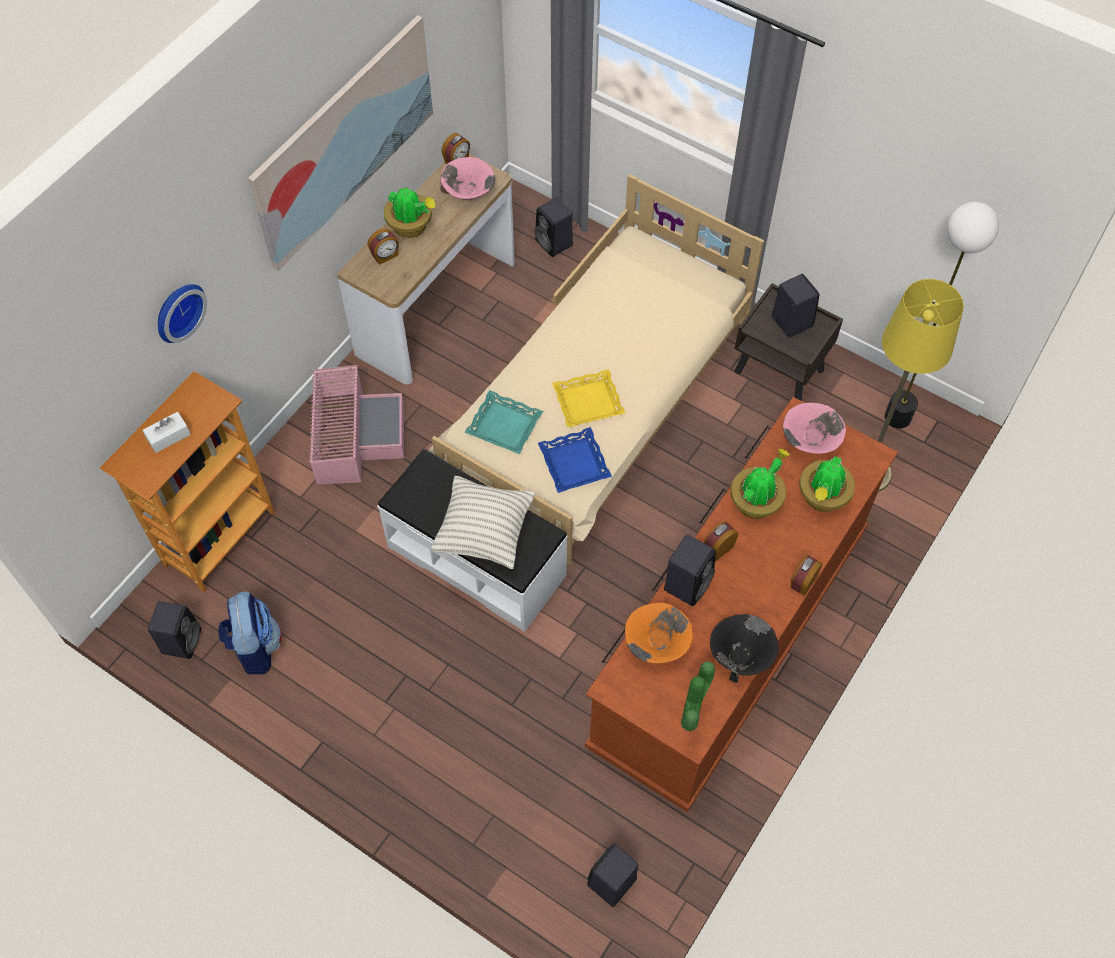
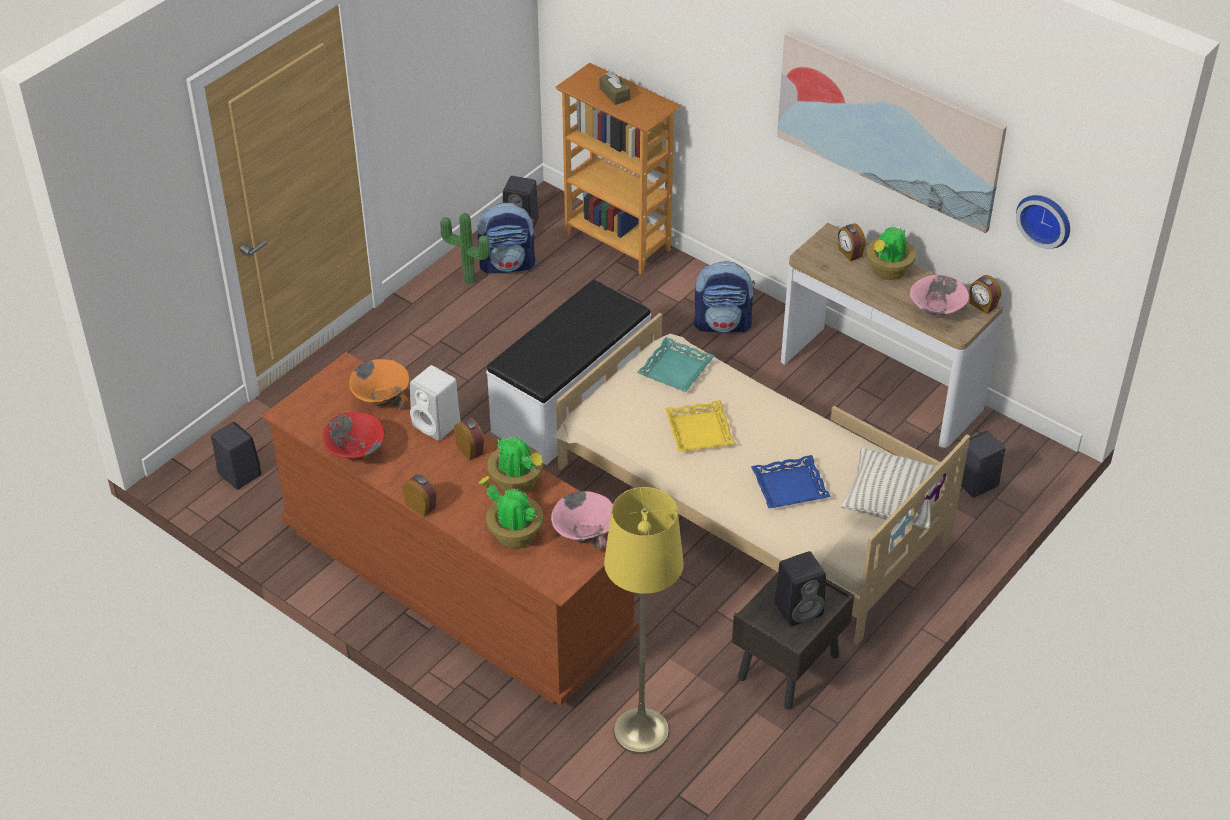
camera: 95 degrees right, 15 degrees down
(168, 436) = (614, 94): white tissue box -> brown tissue box
(177, 310) = (693, 45): wall clock -> wall clock (1045, 219)
(353, 434) = (723, 324): pink storage box -> backpack
(484, 532) = (551, 343): pillow -> pillow (892, 504)
(575, 463) = (626, 417): blue tray -> blue tray (790, 487)
(688, 583) = (438, 425): black speaker -> white speaker
(691, 724) = (299, 414): potted plant -> potted plant (468, 282)
(741, 655) = (355, 453): black bowl -> red bowl
(898, 416) = (717, 774): floor lamp -> none

